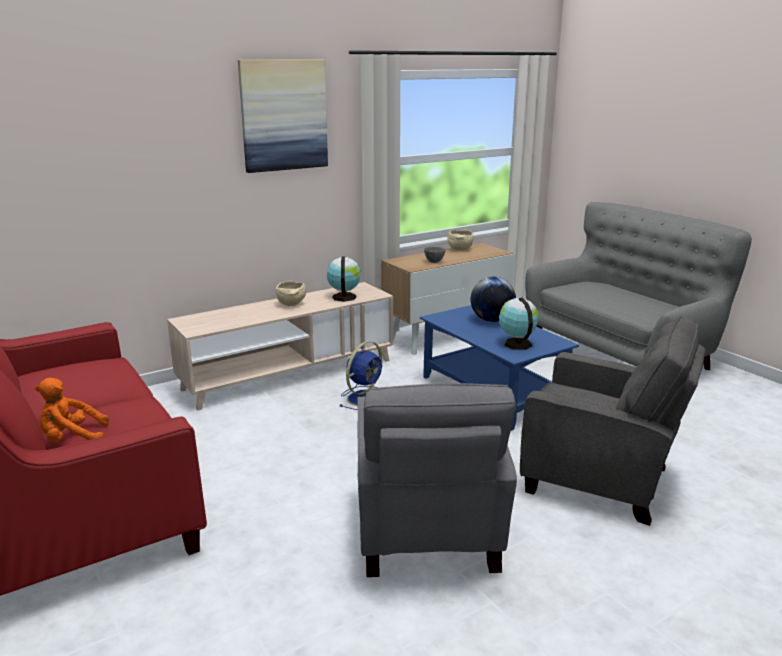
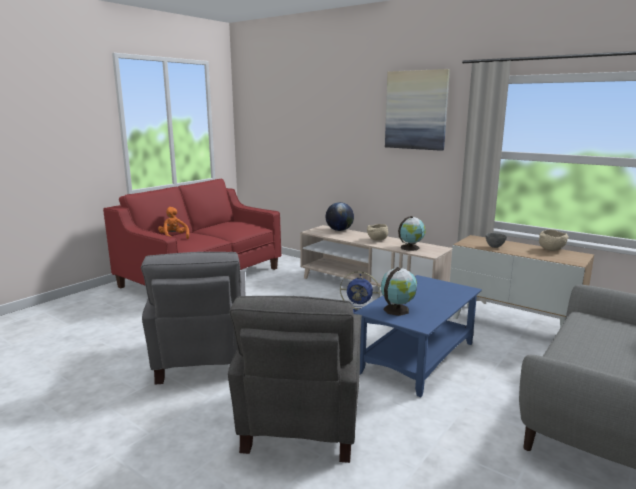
camera: 70 degrees right, 5 degrees down
(426, 533) = (202, 360): grey armchair -> grey armchair turned 75 degrees counterclockwise
(492, 320) = (442, 296): globe -> globe (339, 230)

